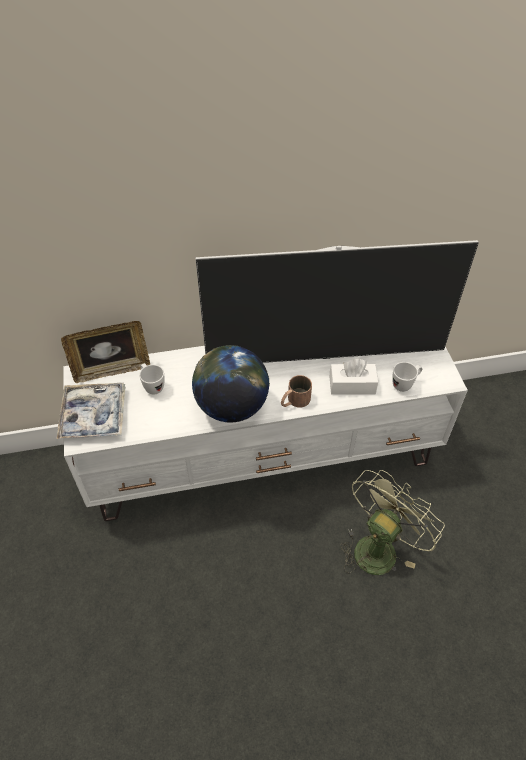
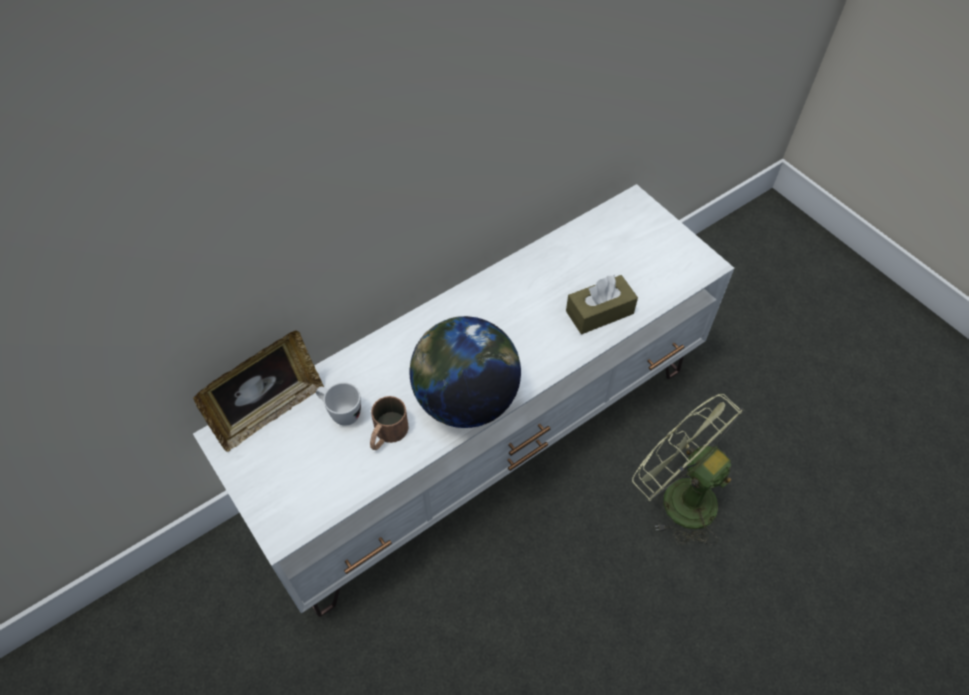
camera: 25 degrees left, 5 degrees up
(94, 415) = (281, 488): tray -> none
(294, 401) = (541, 361): brown mug -> brown mug (387, 434)
(326, 356) = (546, 286): television -> none
(352, 385) = (599, 312): white tissue box -> brown tissue box
(379, 546) = (677, 496): green fan -> green fan turned 60 degrees counterclockwise
(405, 384) = (661, 287): white mug -> none

